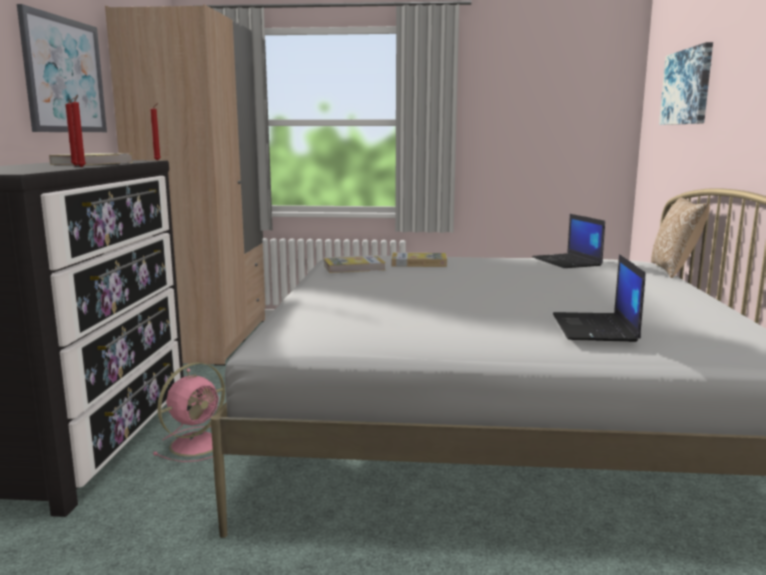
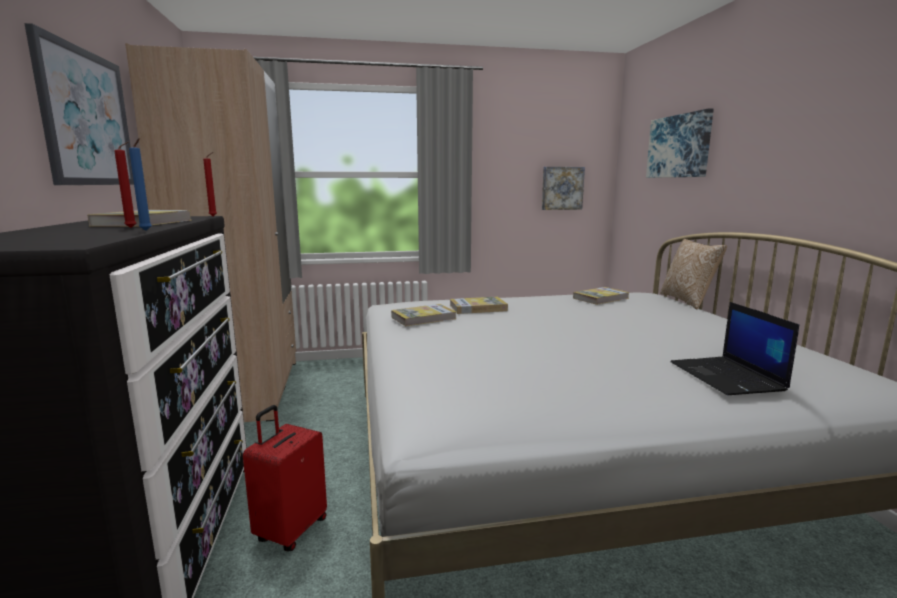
camera: 15 degrees left, 0 degrees up
(82, 167) = (147, 231): red candle -> blue candle
(198, 443) = (290, 530): pink fan -> red suitcase
(567, 262) = (600, 298): laptop -> book
(570, 137) = (562, 188): none -> picture

